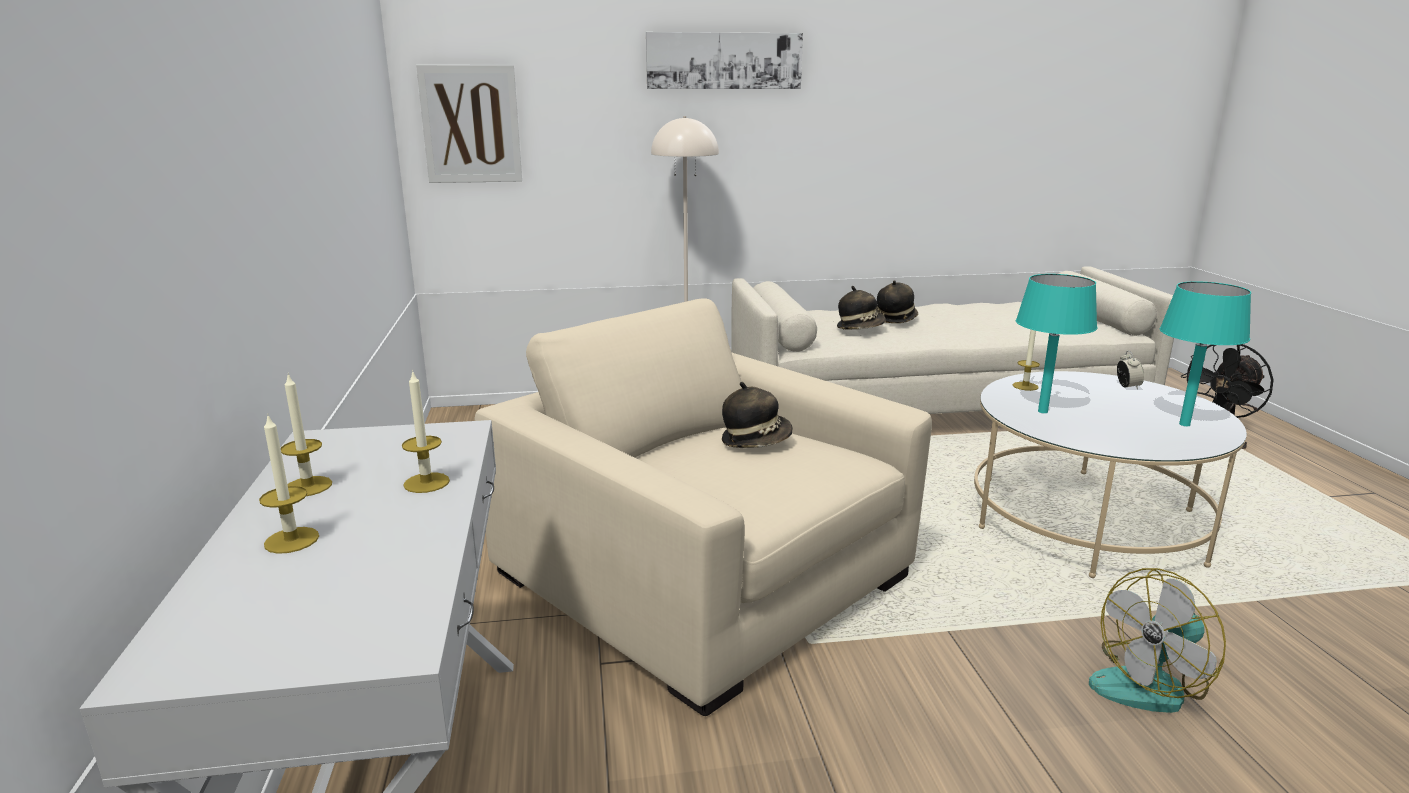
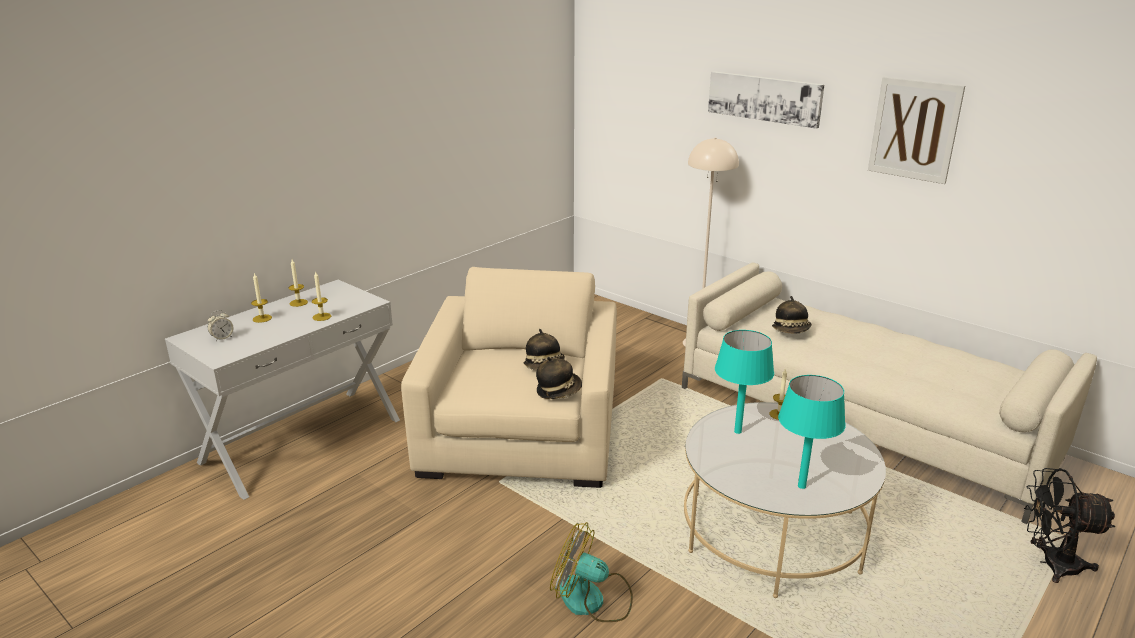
camera: 50 degrees right, 5 degrees up
(471, 124) = (609, 118): picture -> picture (914, 129)
(894, 318) = (837, 333): hat -> hat (558, 391)
(1127, 386) = (851, 450): alarm clock -> alarm clock (222, 338)

